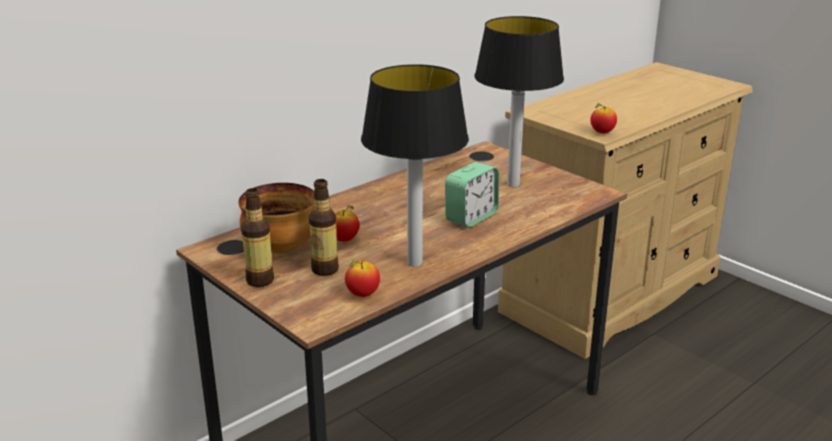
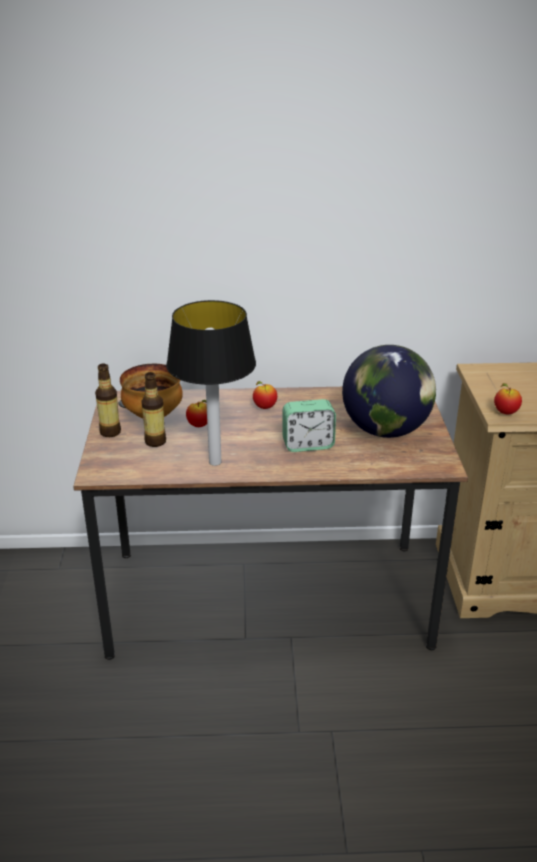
camera: 40 degrees right, 5 degrees up
(362, 294) = (149, 469): apple -> apple (265, 407)
(513, 184) = (386, 430): table lamp -> globe

